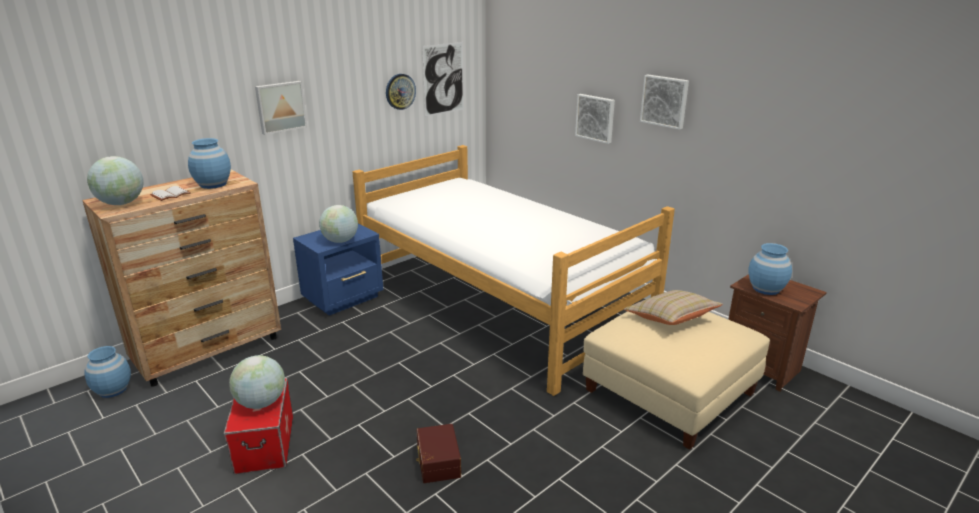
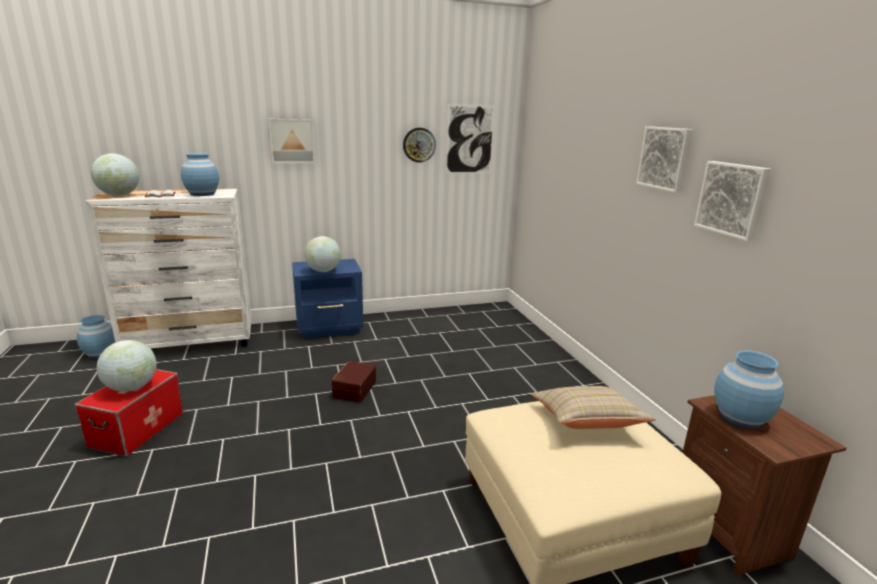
camera: 25 degrees right, 5 degrees down
(209, 350) = (191, 342): brown dresser -> white dresser
(437, 462) = (246, 503): brown storage box -> brown storage box (353, 389)
(499, 302) = (461, 364): bed -> none
(595, 118) = (599, 182): picture -> picture (732, 199)

